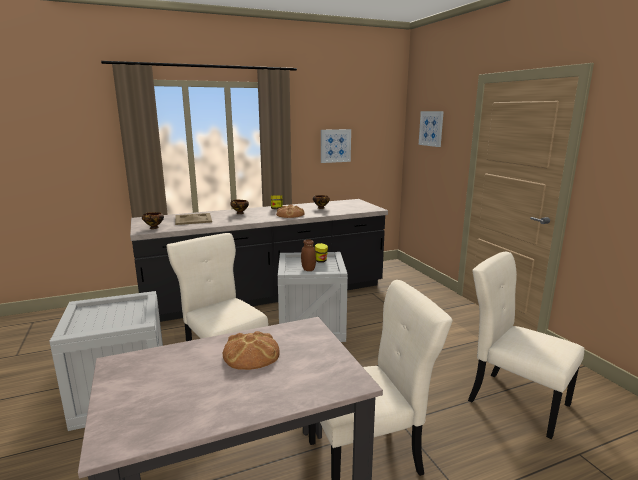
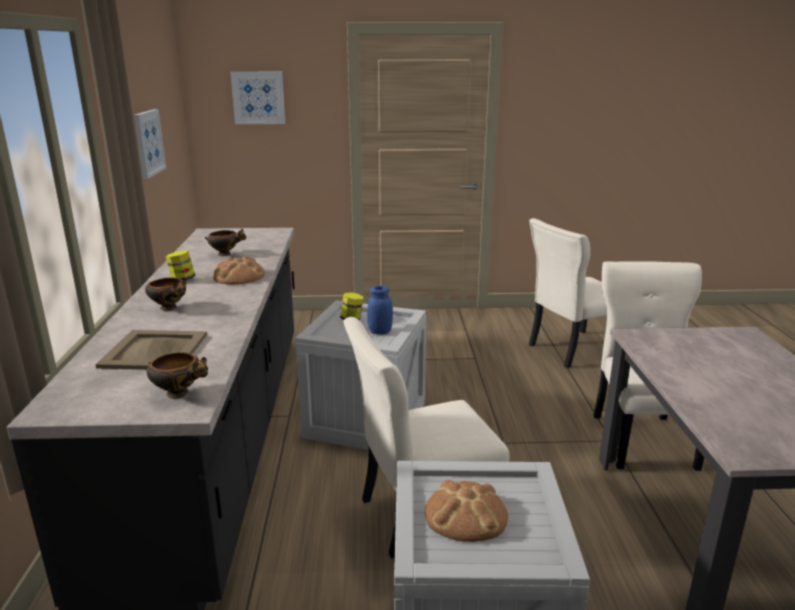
camera: 70 degrees left, 5 degrees up
(251, 354) = (704, 370): bread -> bread (465, 515)
(308, 269) = (380, 332): brown jar -> blue jar

